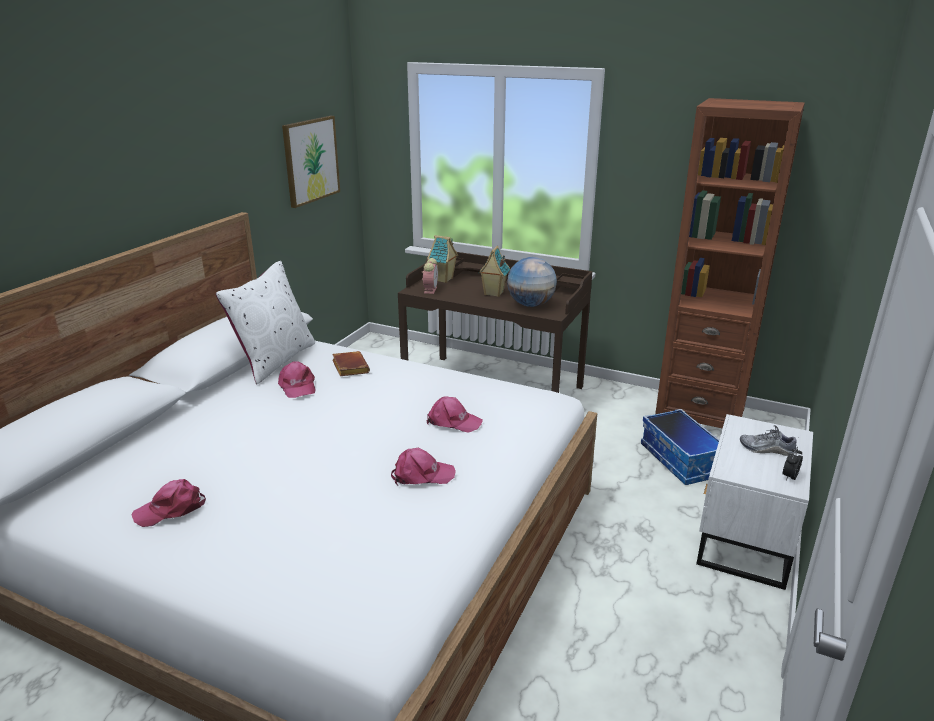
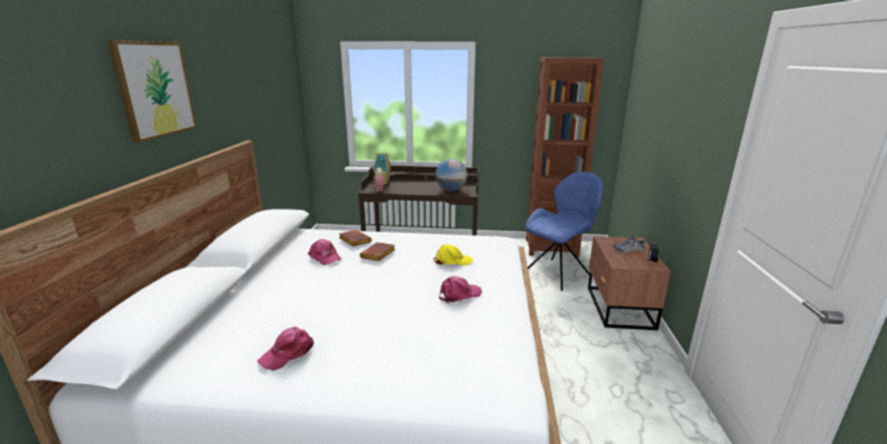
camera: 20 degrees left, 5 degrees down
(274, 360) = (294, 244): white pillow -> none
(311, 160) = (280, 107): picture -> picture (155, 89)
(363, 395) = (378, 255): none -> brown book
(453, 422) = (452, 261): pink cap -> yellow cap
(493, 293) = (422, 187): toy house -> none
(681, 460) = (558, 273): storage box -> blue chair
(743, 538) = (618, 308): white nightstand -> brown nightstand

